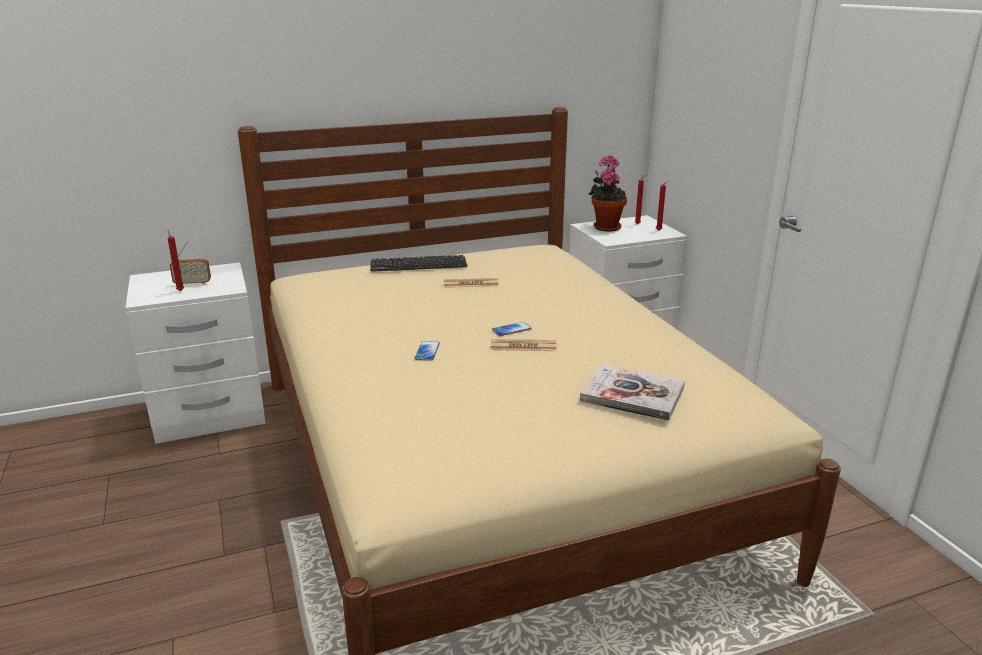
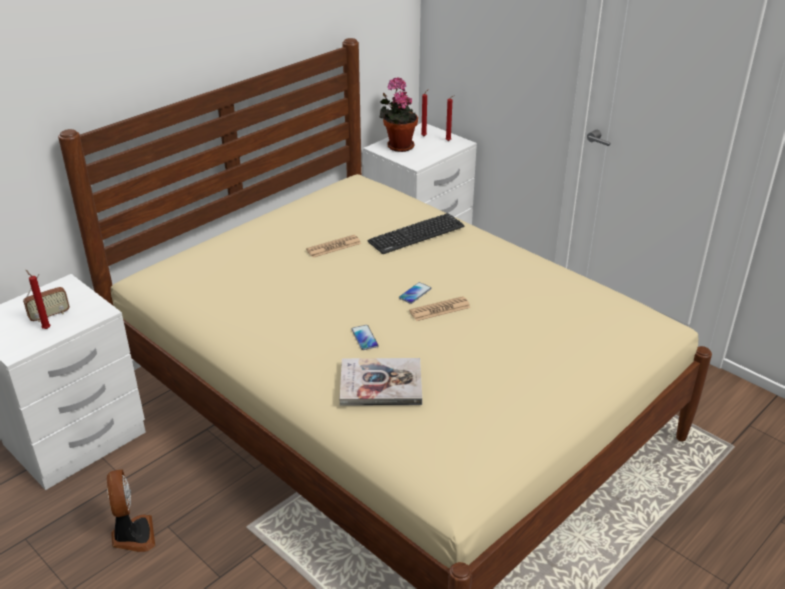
camera: 25 degrees left, 10 degrees up
(186, 498) = (132, 535): none -> fan
(418, 265) = (261, 233): keyboard -> keyboard (416, 234)
(632, 394) = (560, 336): book -> book (381, 384)

